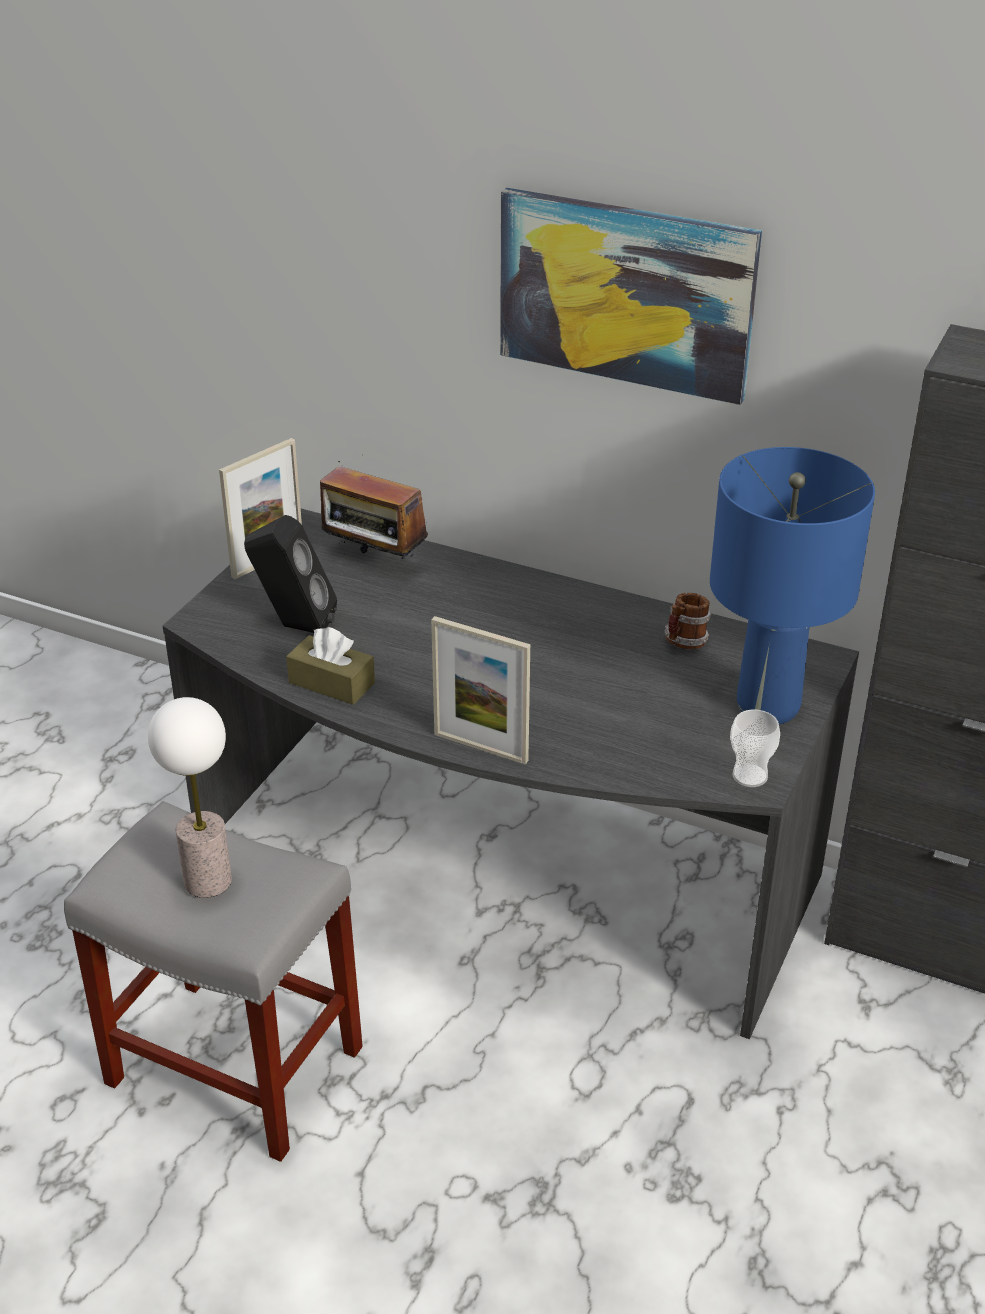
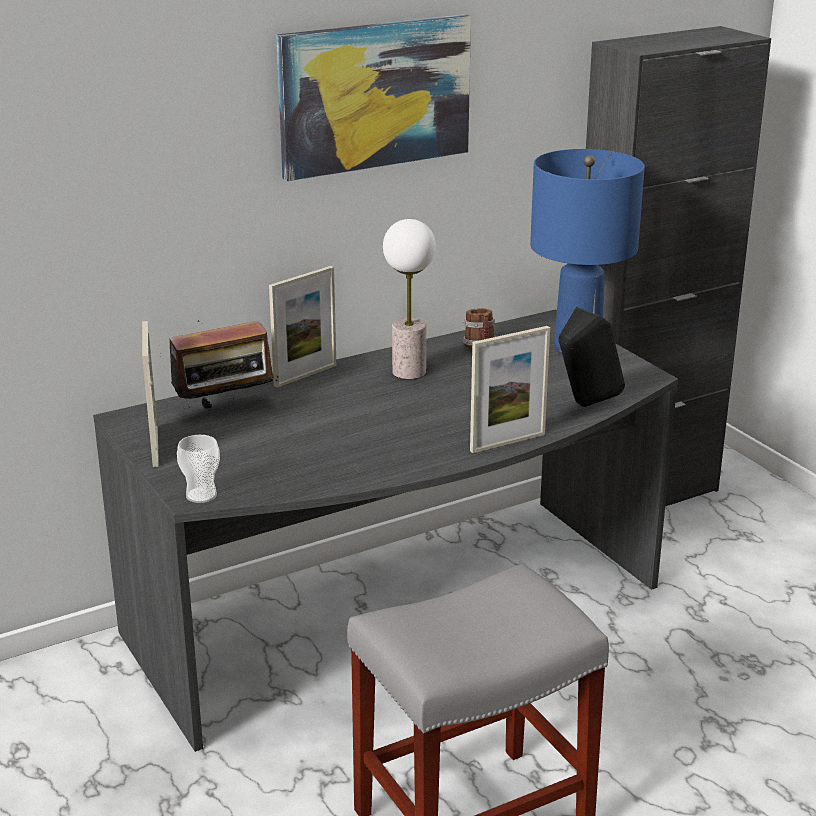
camera: 55 degrees left, 10 degrees down
(207, 881) = (484, 621): table lamp -> table lamp (409, 372)
(293, 626) = (263, 462): black speaker -> black speaker (584, 406)
(331, 683) = (359, 470): brown tissue box -> none
(490, 571) = (305, 375): none -> picture frame
(750, 776) = (638, 376): cup -> cup (201, 495)

